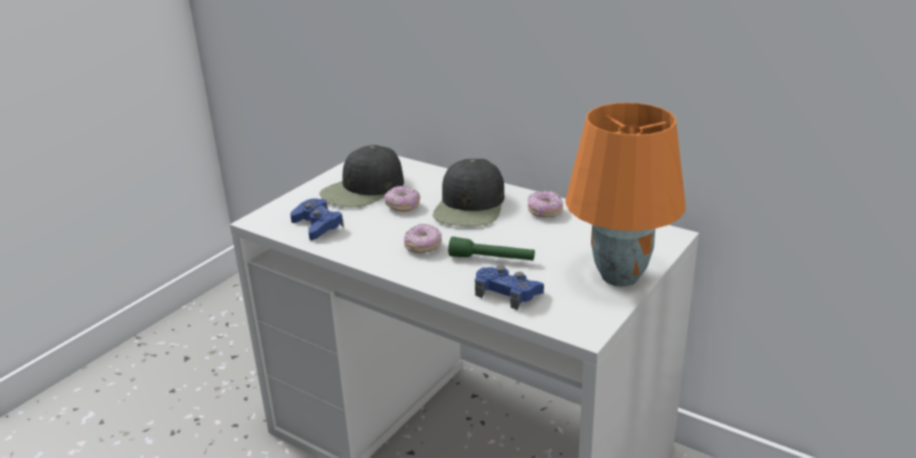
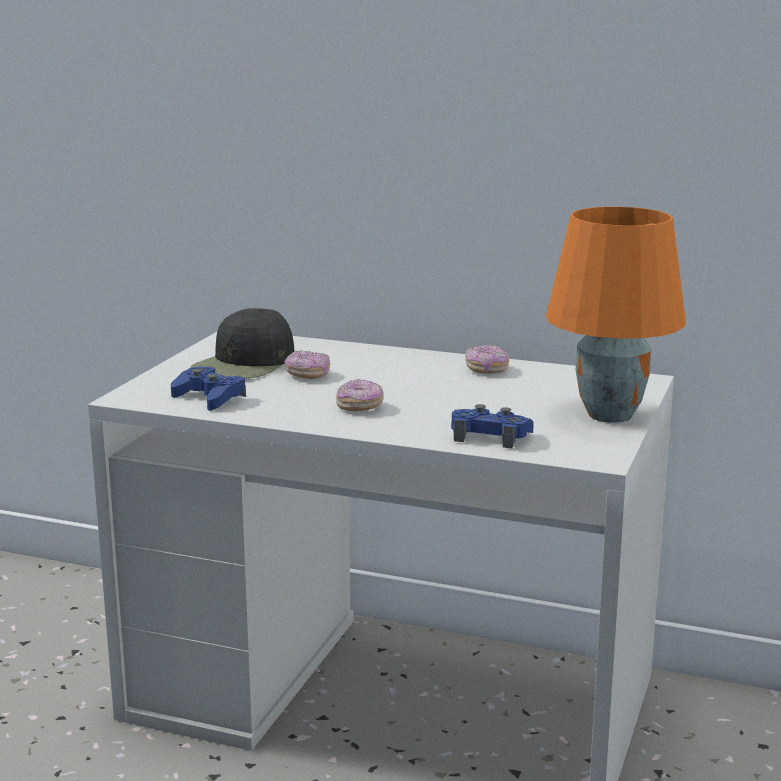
camera: 15 degrees left, 10 degrees down
(470, 206) = (393, 370): black cap -> none
(491, 259) = (451, 411): green flashlight -> none

